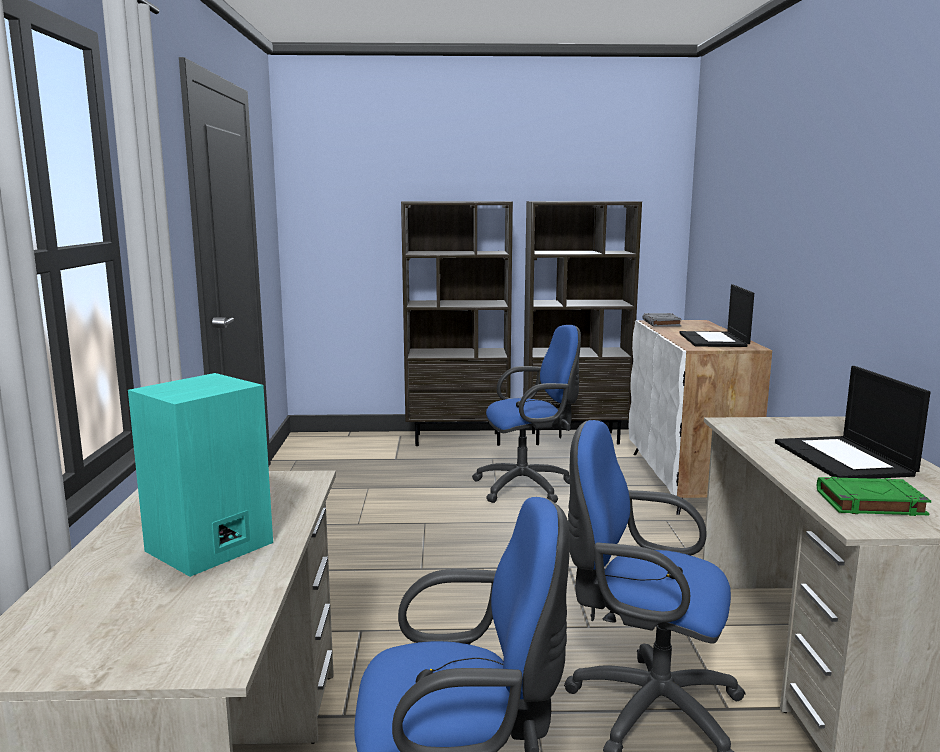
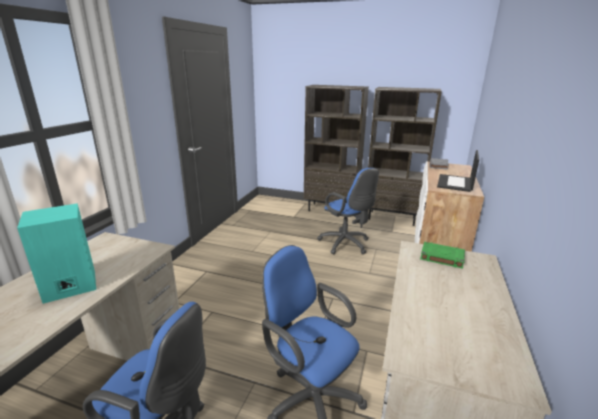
camera: 20 degrees right, 10 degrees up
(528, 487) = (346, 244): blue office chair -> blue office chair turned 45 degrees clockwise
(844, 459) = (455, 294): laptop -> none
(869, 503) = (431, 338): green book -> green book (441, 257)

